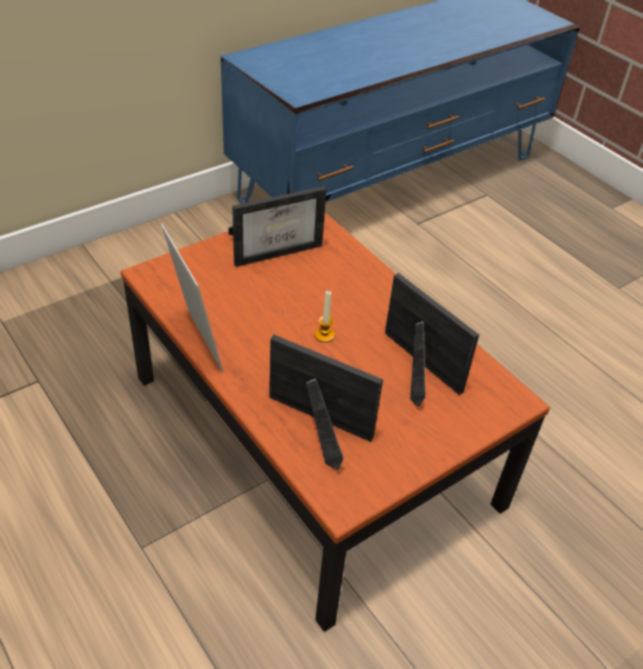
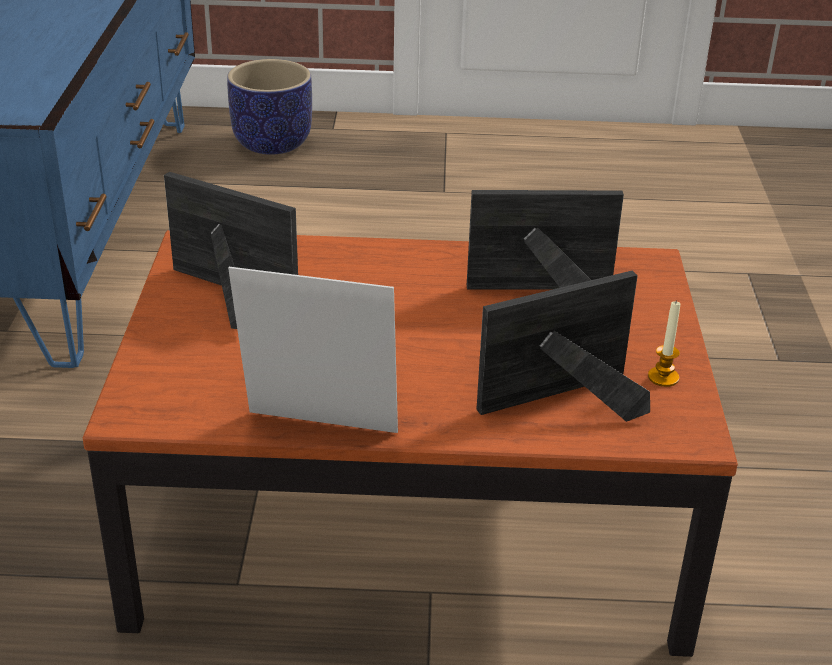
camera: 50 degrees left, 10 degrees down
(276, 249) = (224, 294): picture frame -> picture frame turned 75 degrees counterclockwise
(324, 335) = (422, 330): candle -> candle (663, 377)
(562, 196) = (273, 143): none -> planter

